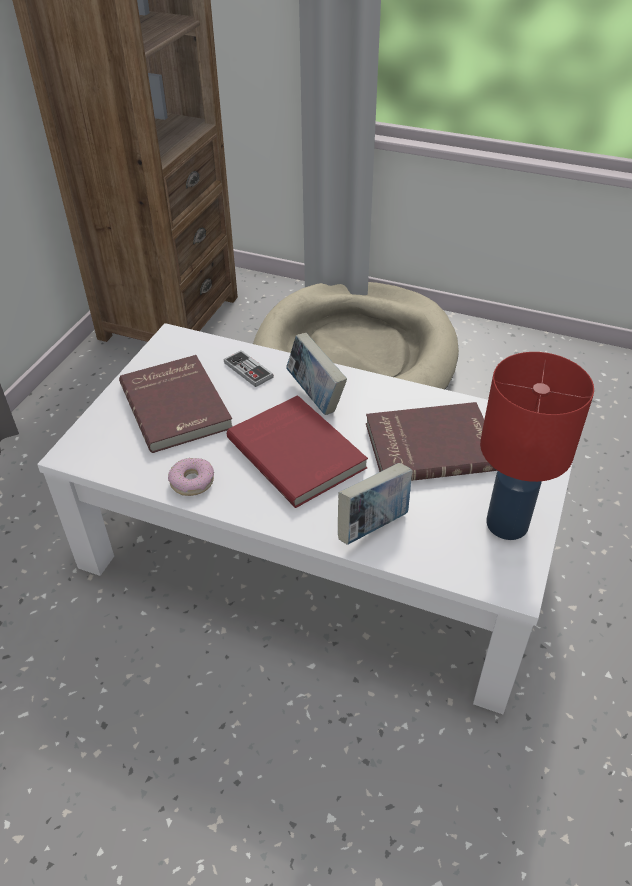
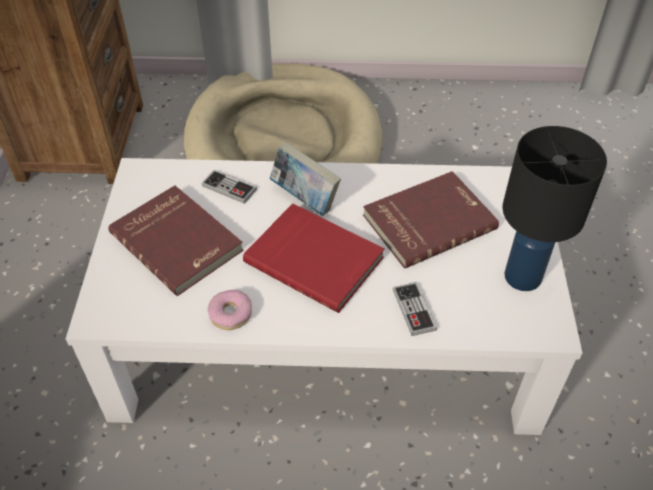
camera: 20 degrees left, 5 degrees up
(373, 525) = (414, 310): book -> game controller
(508, 525) = (524, 277): red table lamp -> black table lamp

